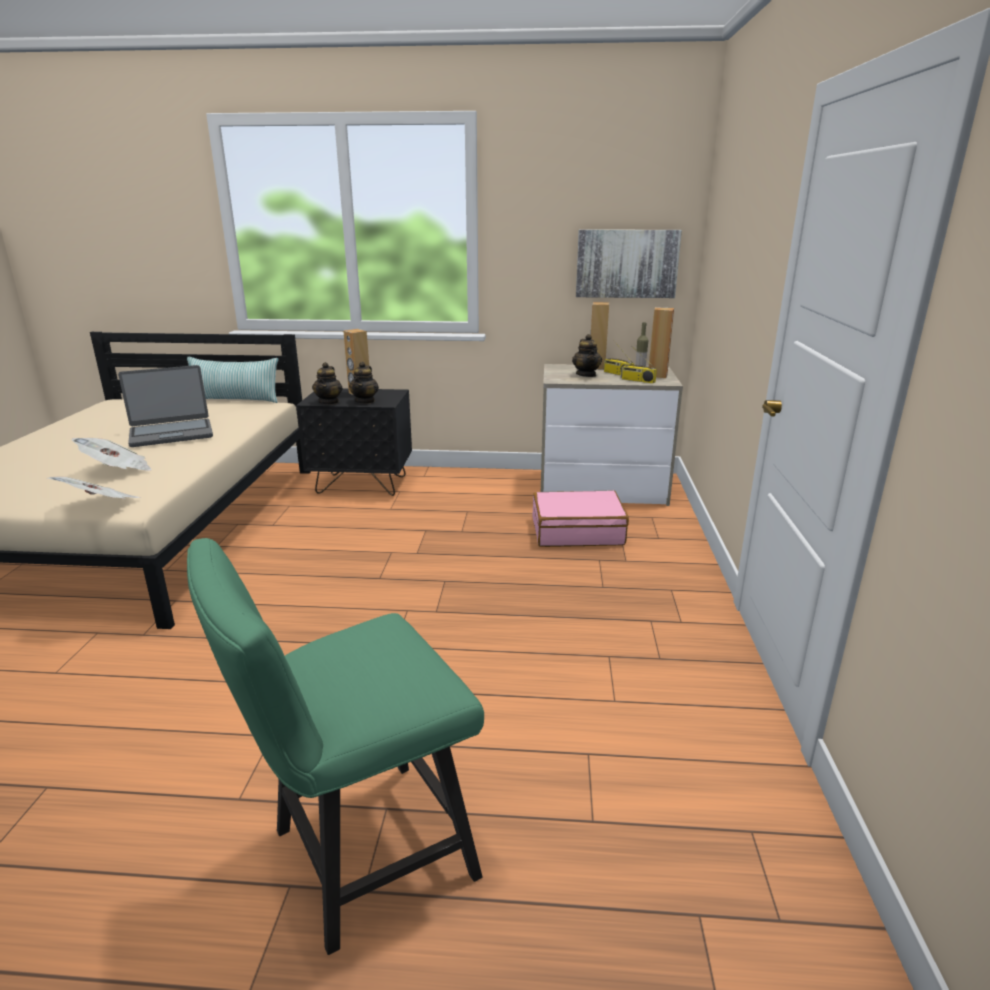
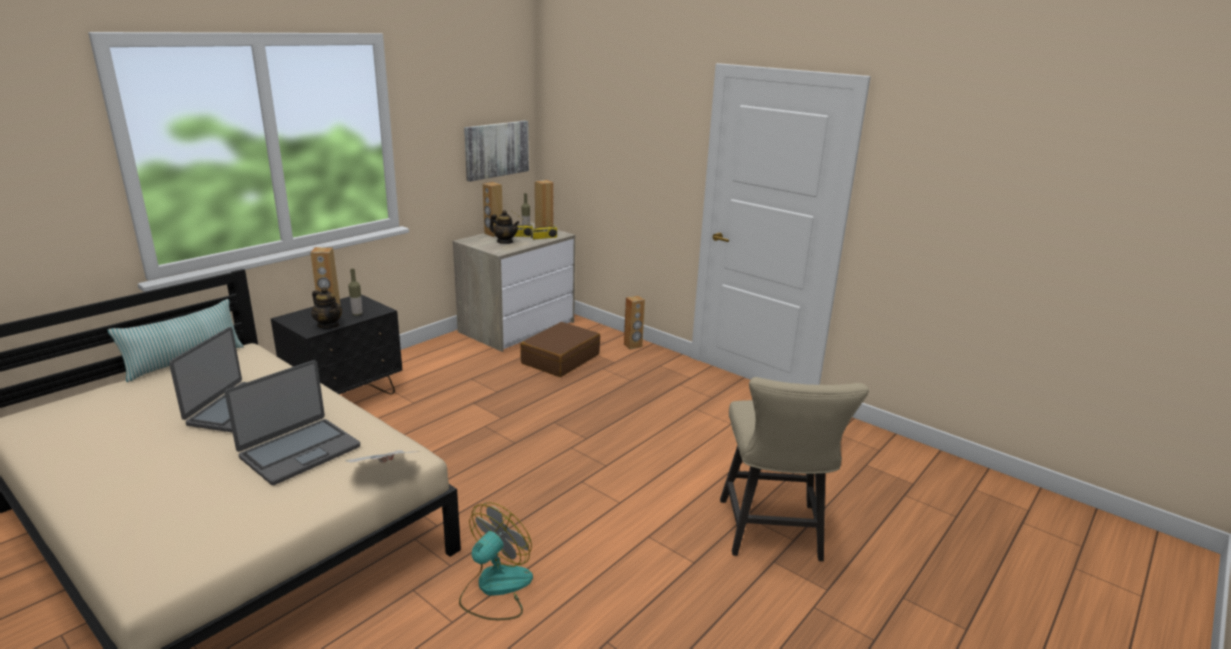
camera: 55 degrees left, 0 degrees up
(116, 673) = (495, 588): none -> fan
(118, 470) = (299, 451): newspaper -> laptop
(359, 858) = (772, 535): green chair -> beige chair
(365, 401) = (357, 314): teapot -> bottle
(577, 531) = (560, 359): pink suitcase -> brown suitcase
(685, 555) = (633, 346): none -> brown speaker

